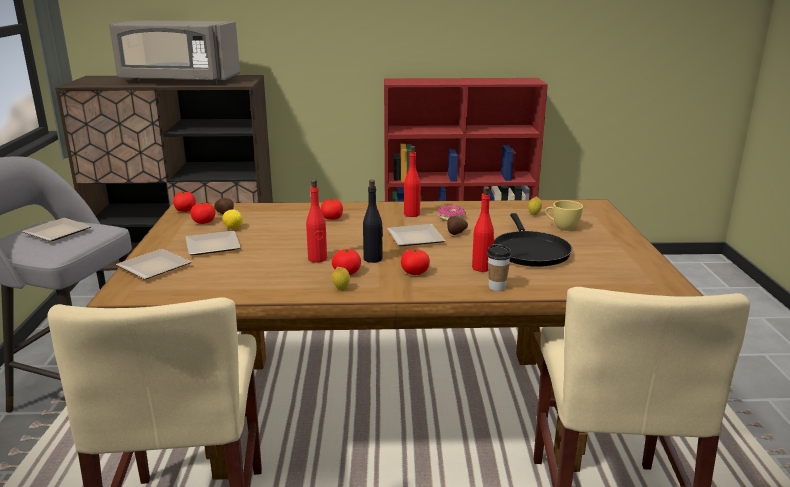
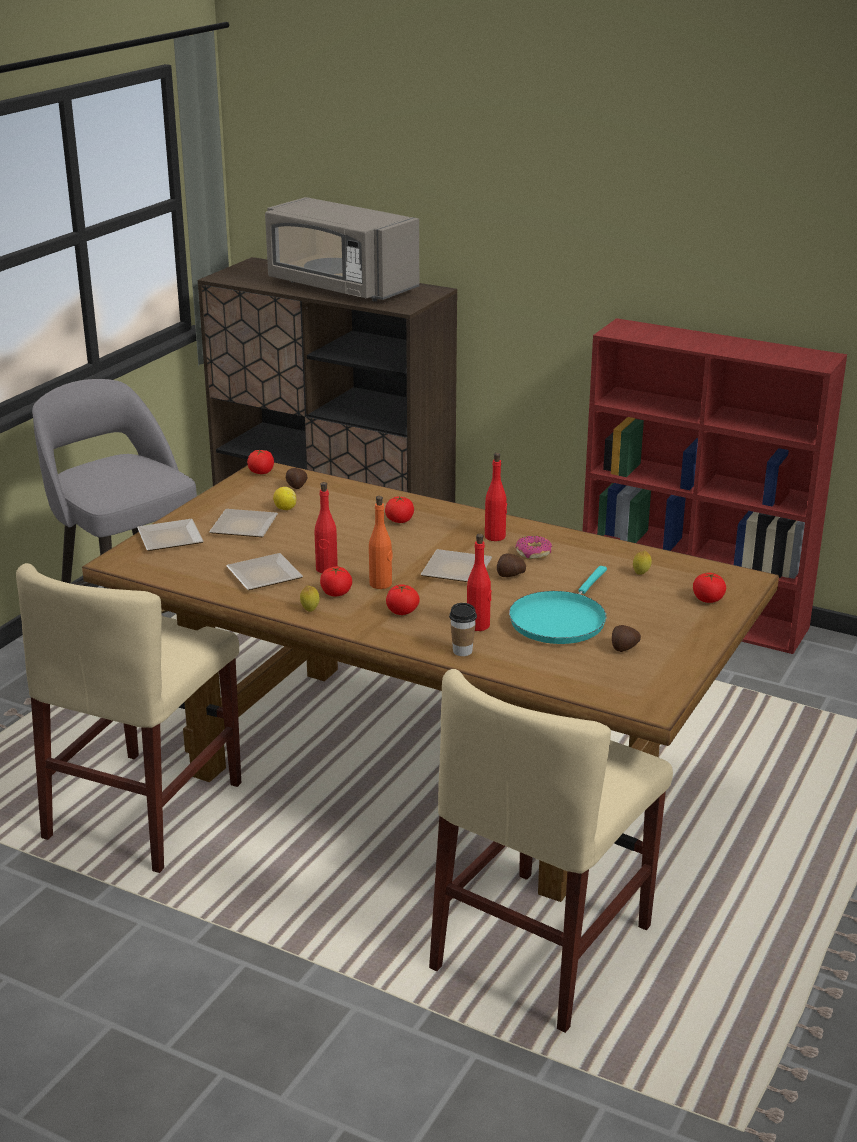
camera: 30 degrees right, 5 degrees up
(60, 232) = (124, 473): plate -> plate (267, 576)
(203, 222) = (264, 493): tomato -> tomato (708, 599)
(373, 259) = (381, 584): black bottle -> orange bottle
(529, 251) = (560, 620): black frying pan -> turquoise frying pan
(562, 227) = (648, 600): yellow cup -> none
(595, 257) = (623, 648): none -> potato

